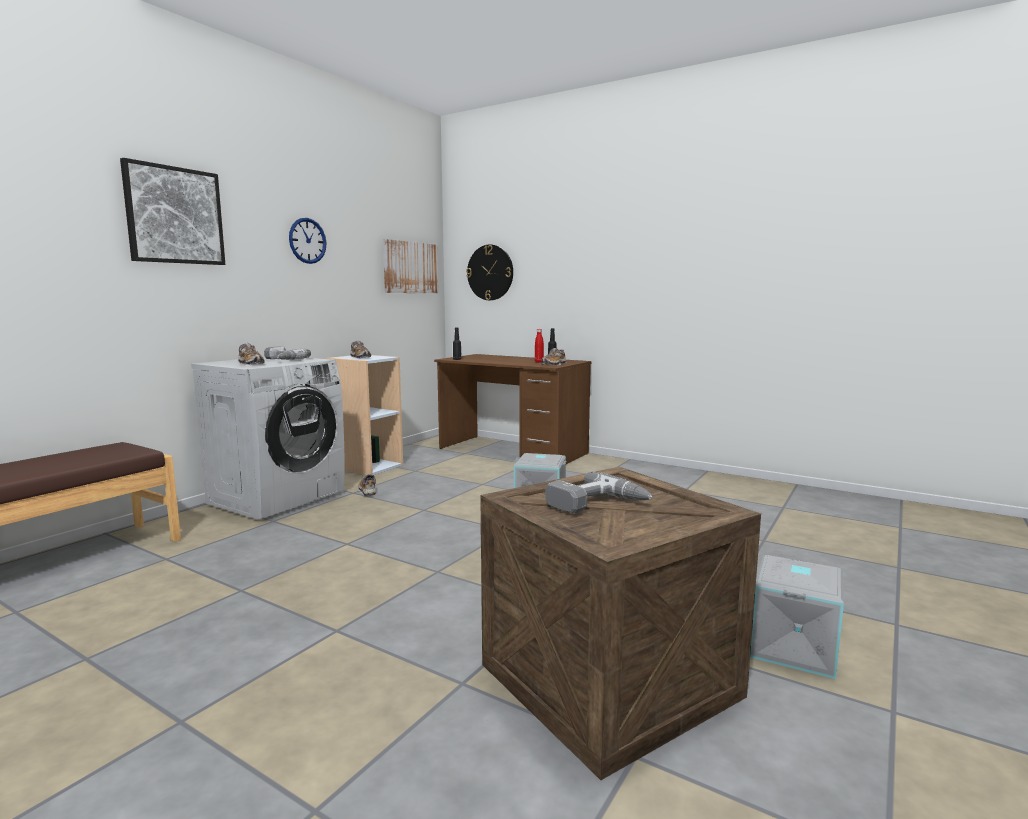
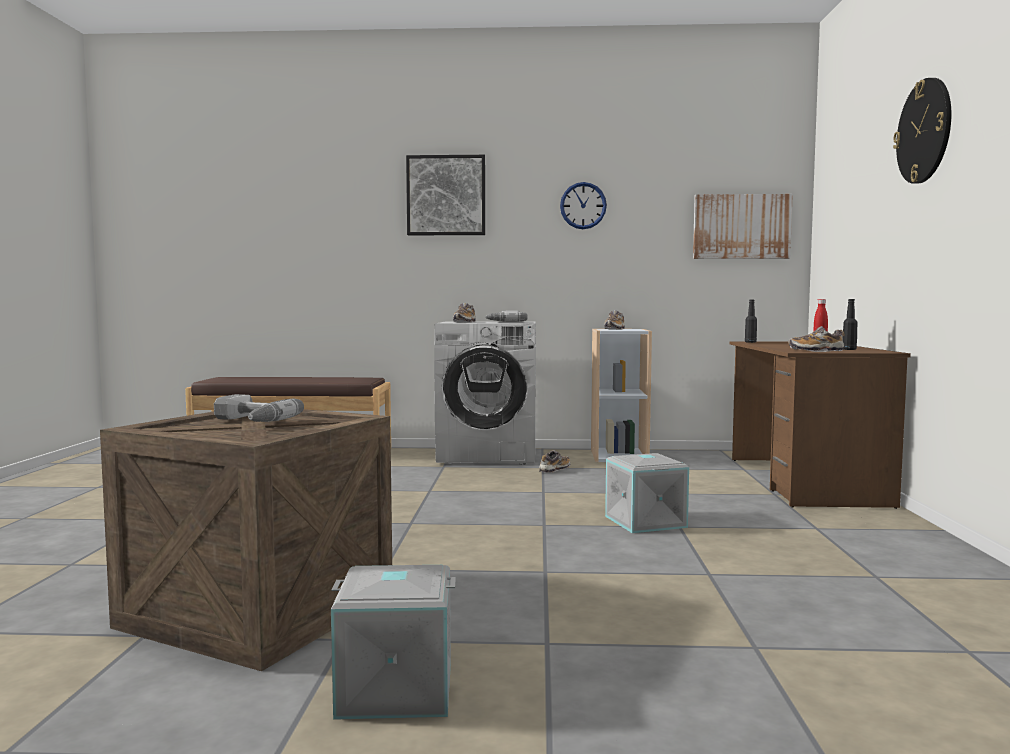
camera: 60 degrees right, 5 degrees down
(490, 272) = (840, 224): wall clock -> wall clock (924, 131)

